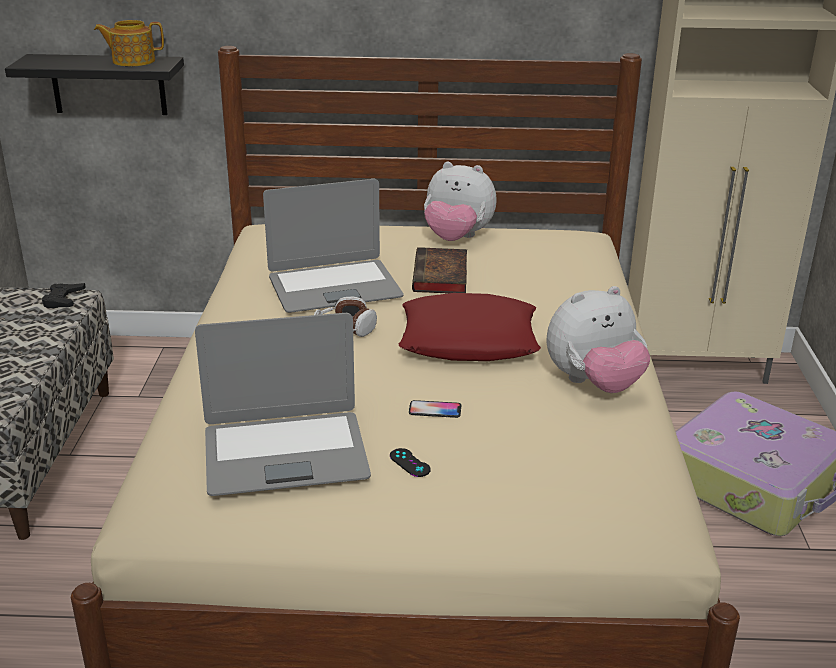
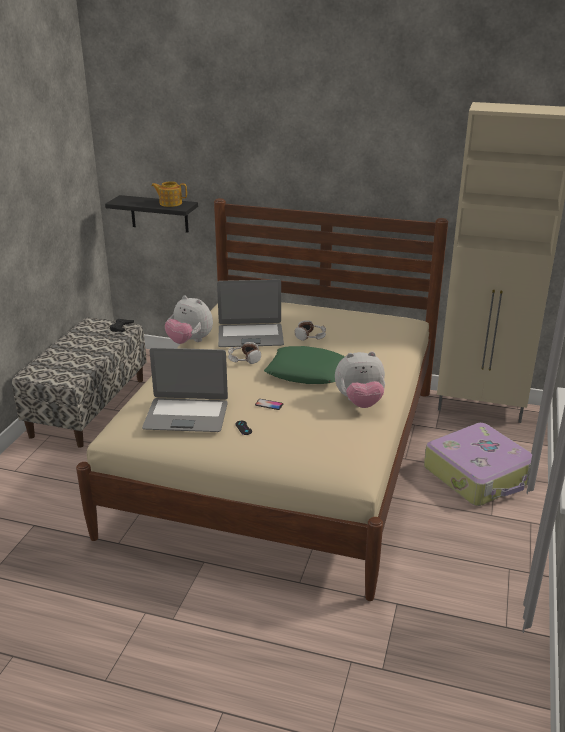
camera: 15 degrees right, 0 degrees up
(441, 277) = (310, 336): book -> headphones
(457, 238) = (333, 315): plush toy -> plush toy (190, 341)
(469, 340) = (306, 372): red pillow -> green pillow

